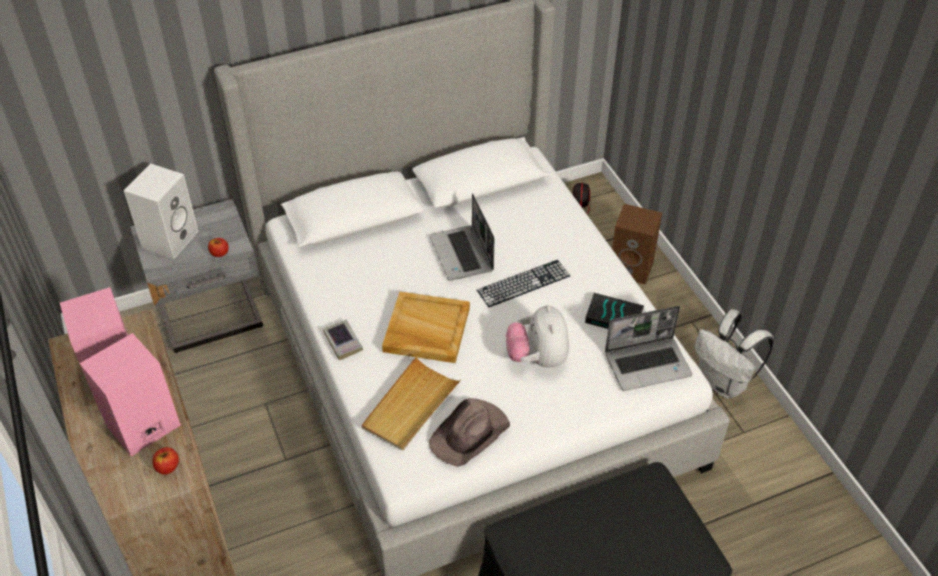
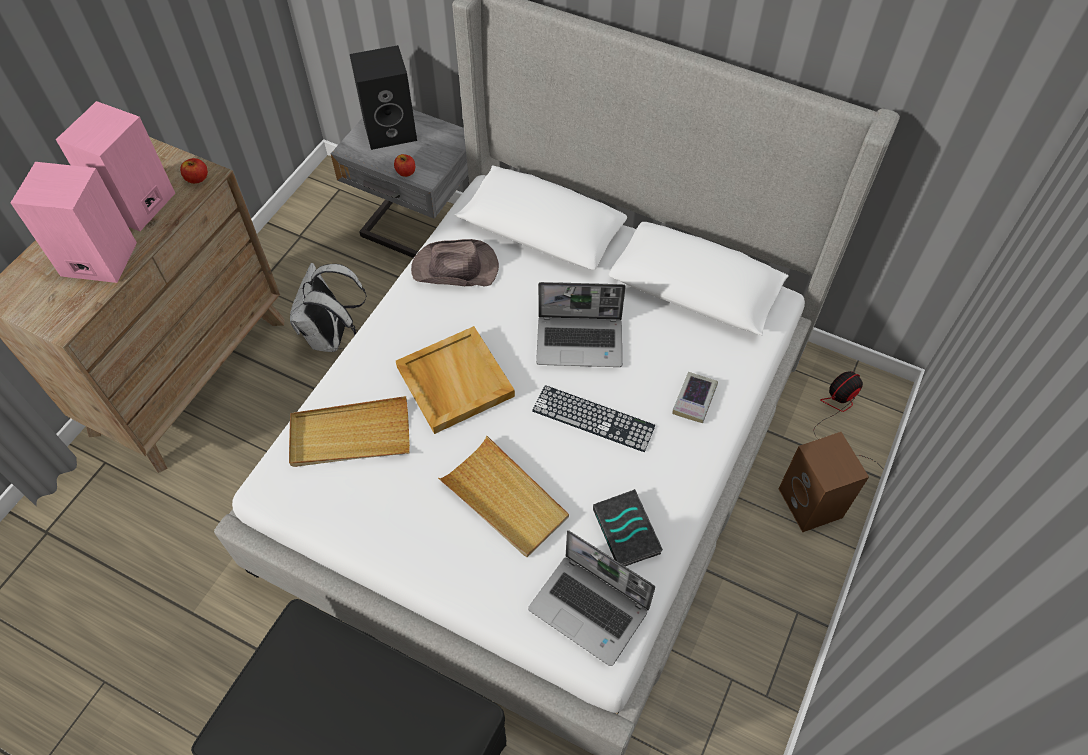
camera: 50 degrees right, 10 degrees up
(167, 467) = (65, 307): apple -> apple (197, 178)
(170, 238) = (391, 130): white speaker -> black speaker
(343, 342) = (384, 330): book -> book (694, 399)
(462, 254) = (580, 342): laptop -> laptop turned 120 degrees counterclockwise
(470, 434) = (357, 508): brown hat -> brown hat (456, 269)
(537, 358) = (505, 499): plush toy -> beige tray
(723, 383) = (744, 703): white backpack -> white backpack (332, 337)

